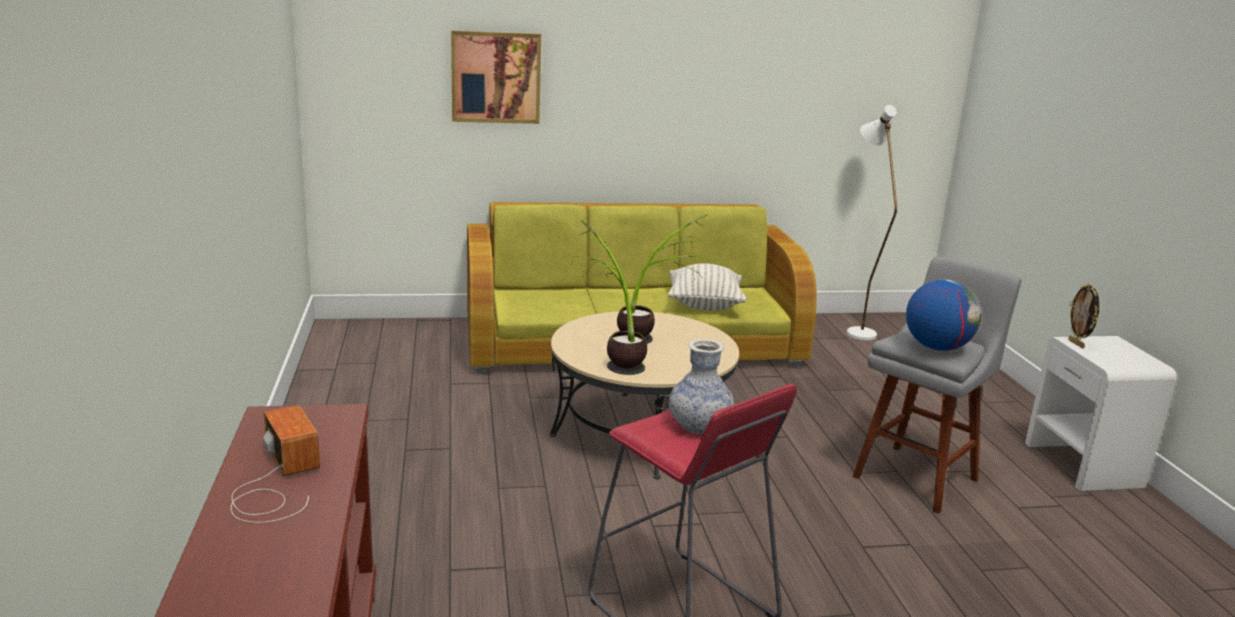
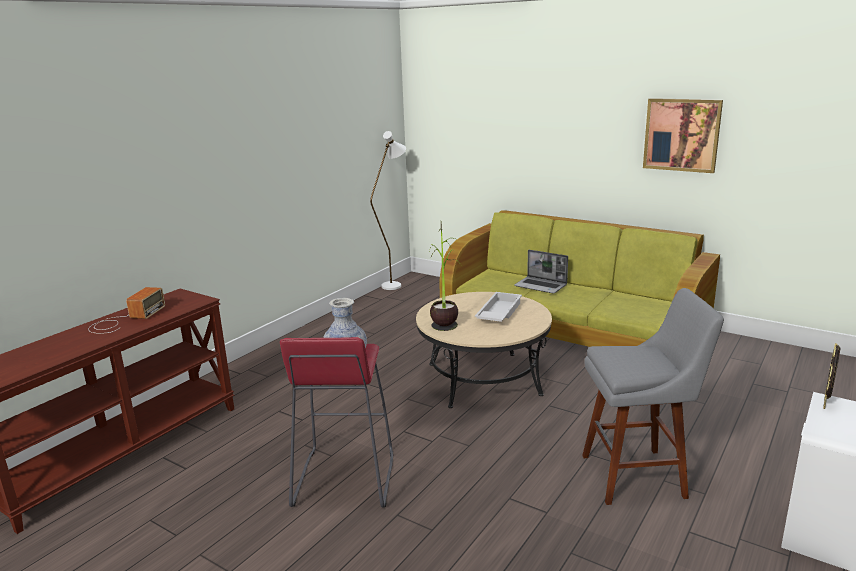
camera: 45 degrees right, 0 degrees up
(496, 77) = (510, 124): picture -> picture (681, 135)
(599, 298) = (541, 286): none -> laptop
(655, 337) = (498, 313): potted plant -> white tray
(704, 305) = (609, 306): pillow -> none
(855, 330) = (781, 361): white floor lamp -> white floor lamp (395, 284)
(937, 347) = (624, 362): globe -> none

